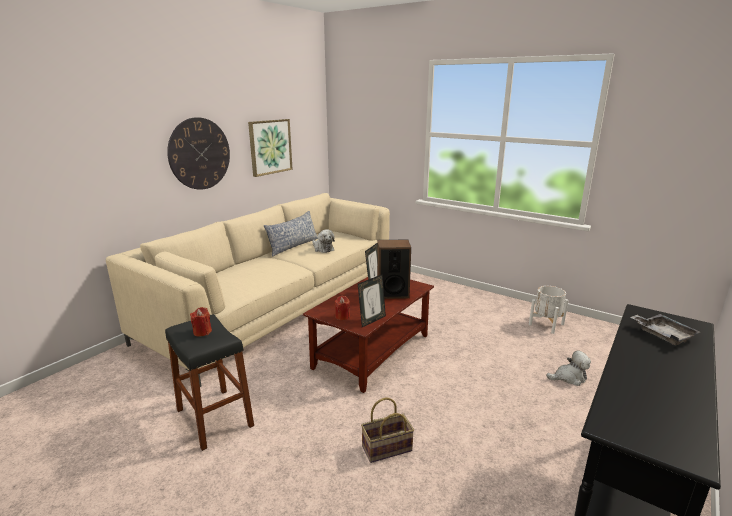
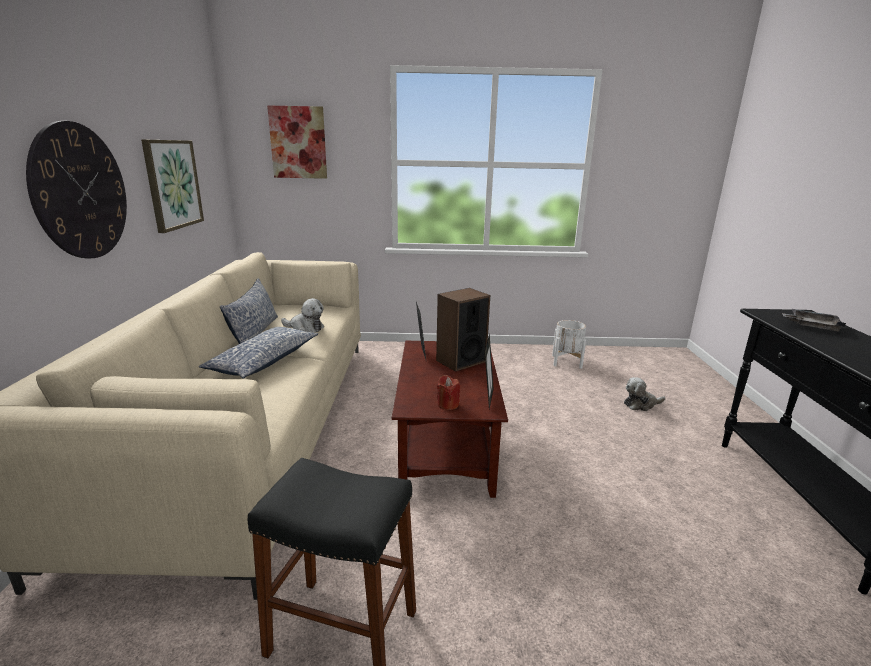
camera: 35 degrees left, 0 degrees up
(202, 332) = (331, 491): red candle -> none
(275, 264) = (263, 361): none -> pillow
(367, 117) = (298, 142): none -> picture
(386, 449) = (596, 552): basket -> none
(569, 377) = (641, 404): plush toy -> plush toy turned 150 degrees counterclockwise

